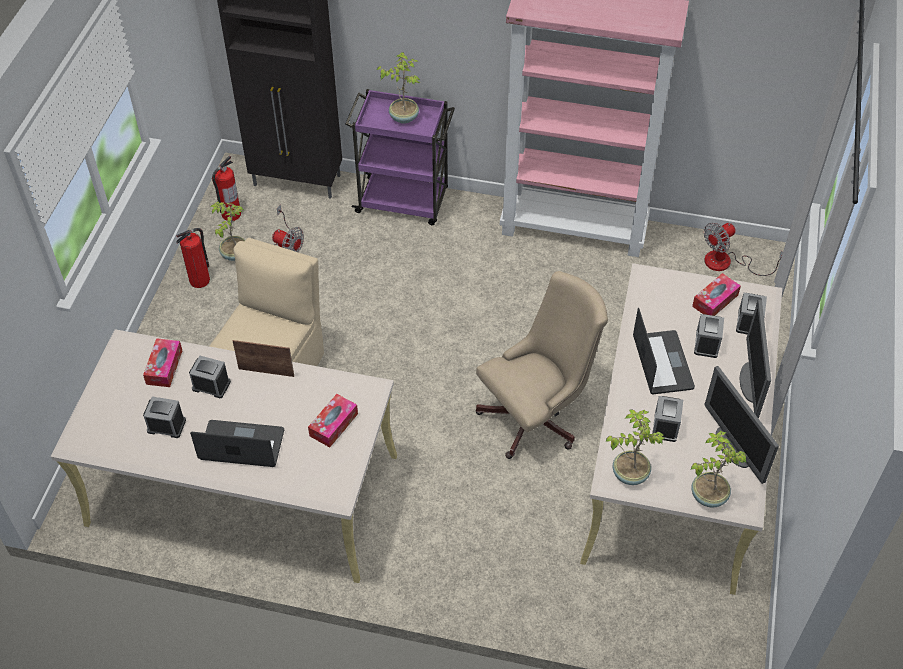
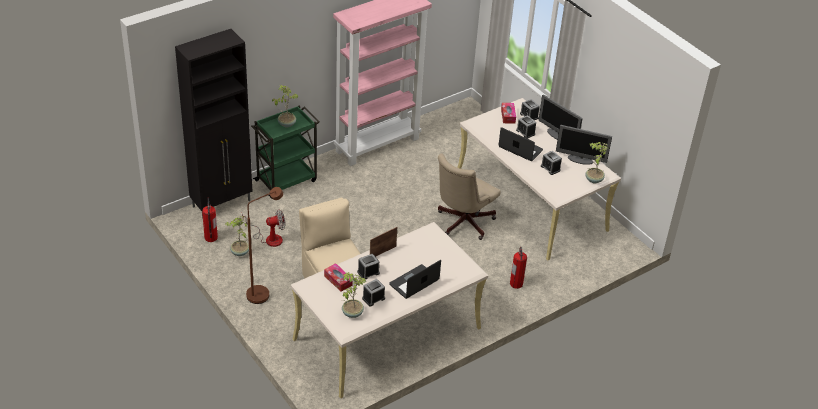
camera: 50 degrees left, 10 degrees down
(190, 323) = (263, 293): none -> brown floor lamp
(200, 280) = (239, 273): fire extinguisher -> fire extinguisher (516, 283)
(333, 425) = (437, 250): tissue box -> none
(404, 201) = (287, 180): purple cart -> green cart
(536, 416) = (462, 223): beige office chair -> beige office chair turned 150 degrees counterclockwise
(629, 473) = (560, 191): potted plant -> potted plant (352, 313)
(727, 263) = (455, 119): fan -> none

